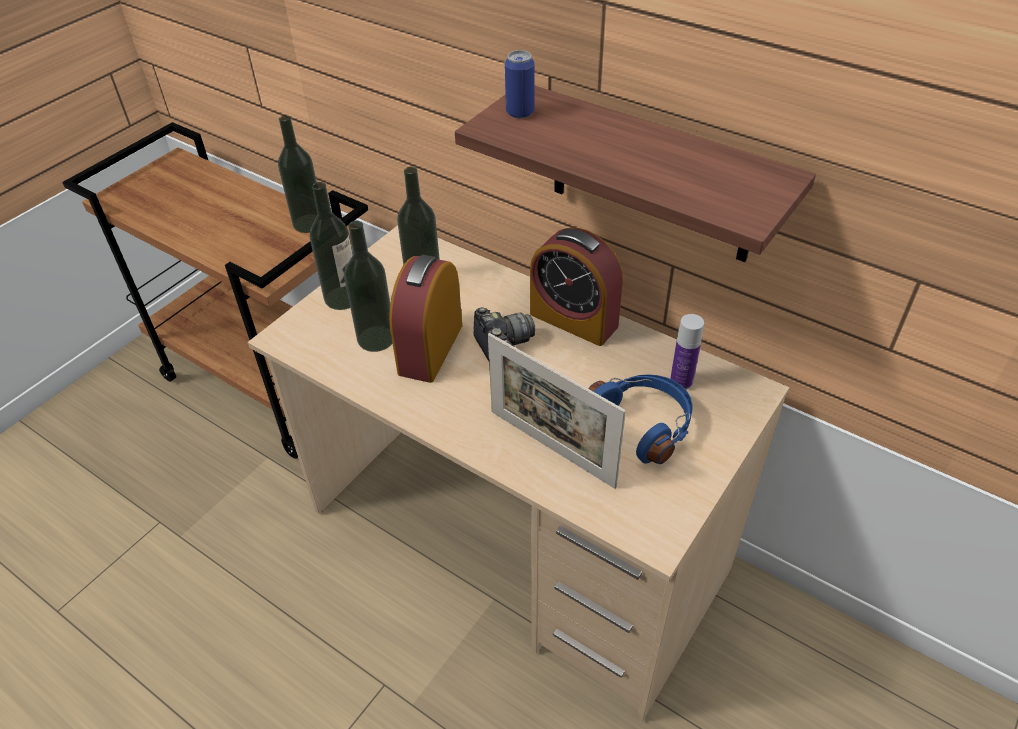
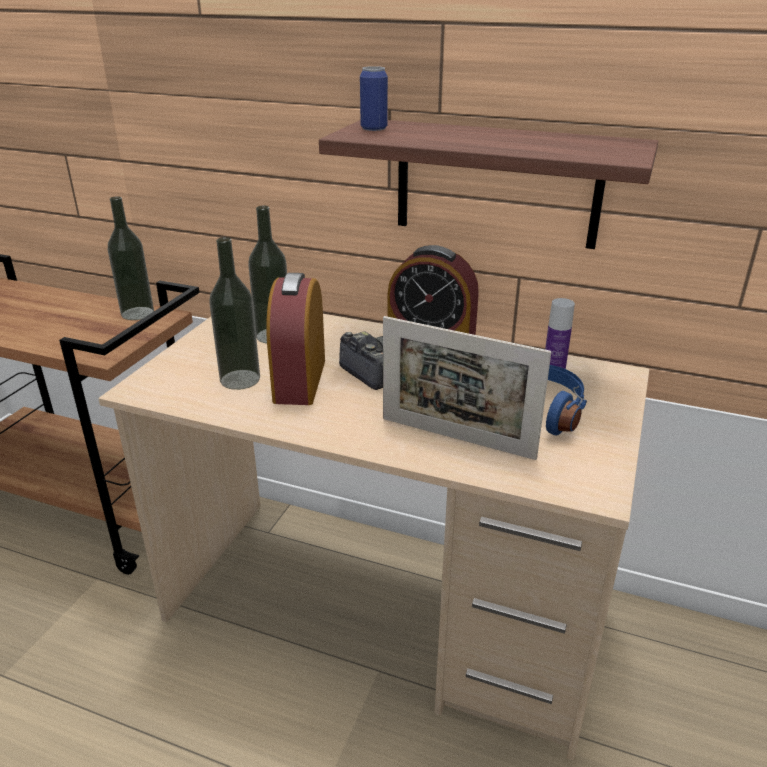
camera: 15 degrees left, 15 degrees down
(342, 298) = (193, 354): bottle -> none

